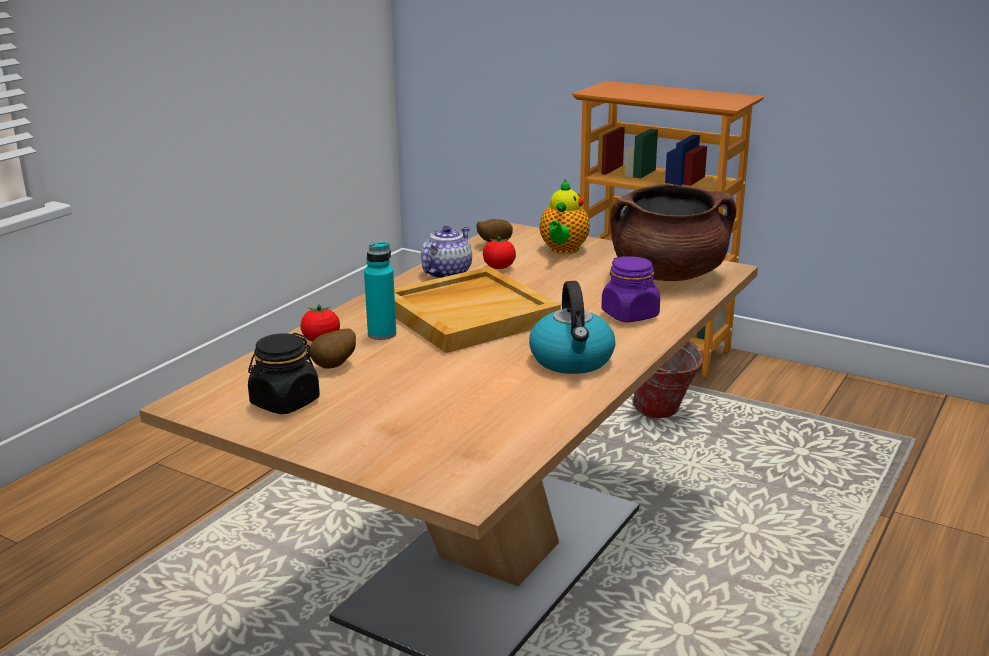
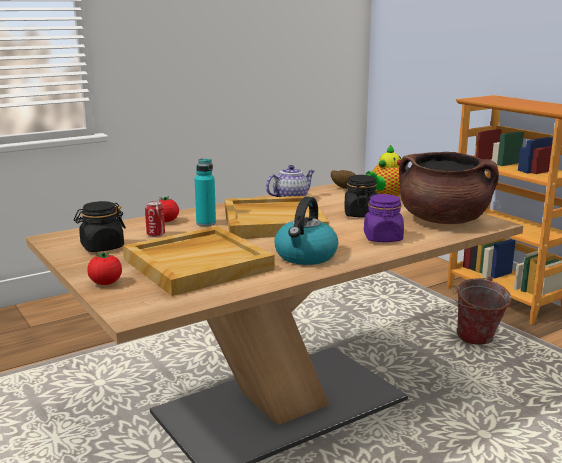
camera: 25 degrees right, 5 degrees down
(335, 366) = (155, 234): potato -> can
(453, 400) = (198, 264): none -> beige tray
(499, 268) = (329, 200): tomato -> tomato (106, 283)
(563, 283) = (360, 214): none -> black jar

